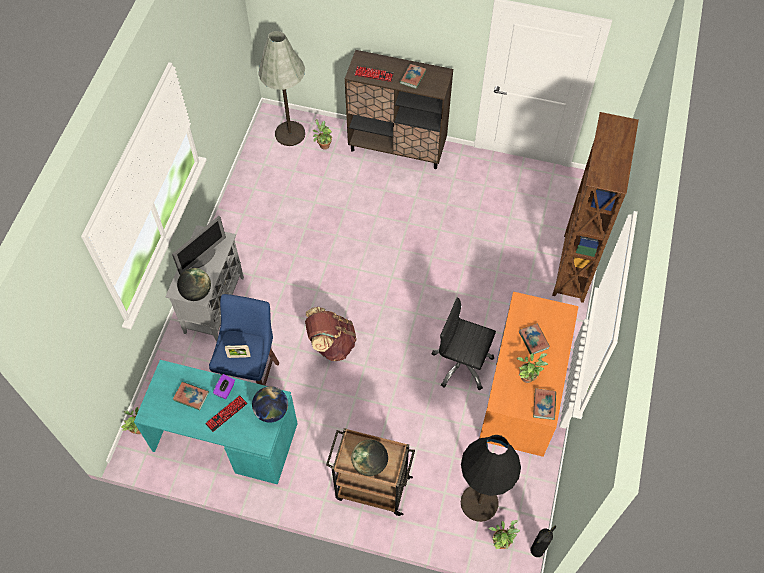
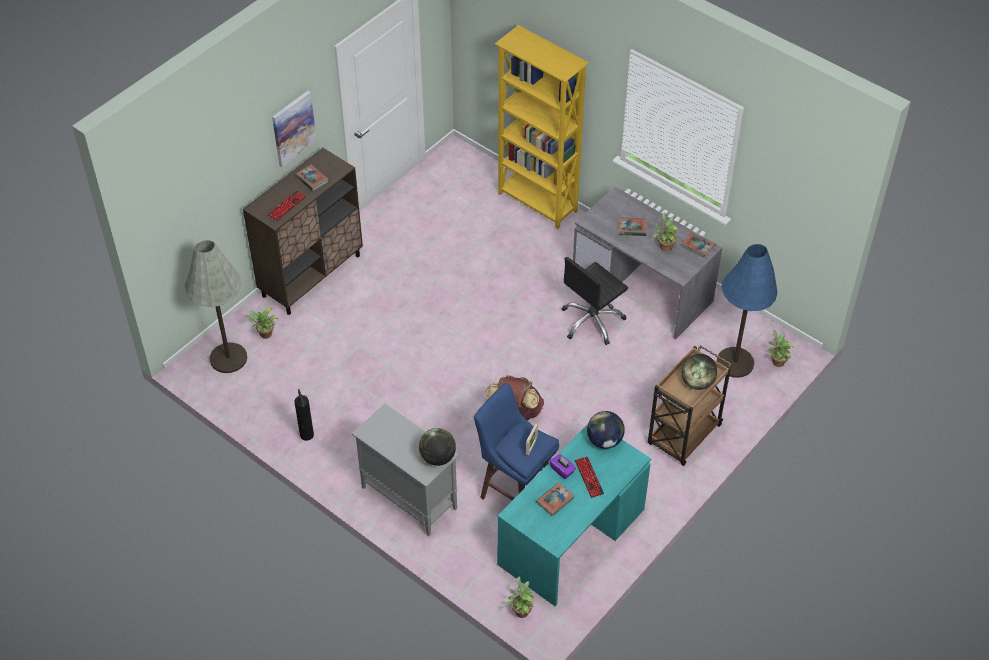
camera: 65 degrees left, 10 degrees down
(203, 258) = (398, 439): monitor -> none
(427, 30) = (293, 128): none -> picture
(479, 503) = (735, 362): black floor lamp -> blue floor lamp
(523, 391) = (643, 289): orange desk -> grey desk
(537, 549) = (795, 340): fire extinguisher -> fire extinguisher (306, 434)
(572, 268) = (537, 203): brown bookcase -> yellow bookcase

